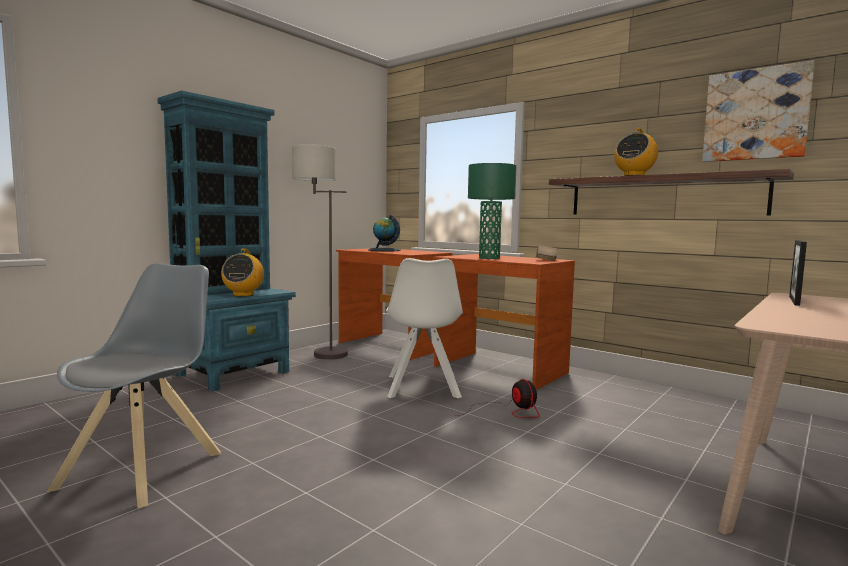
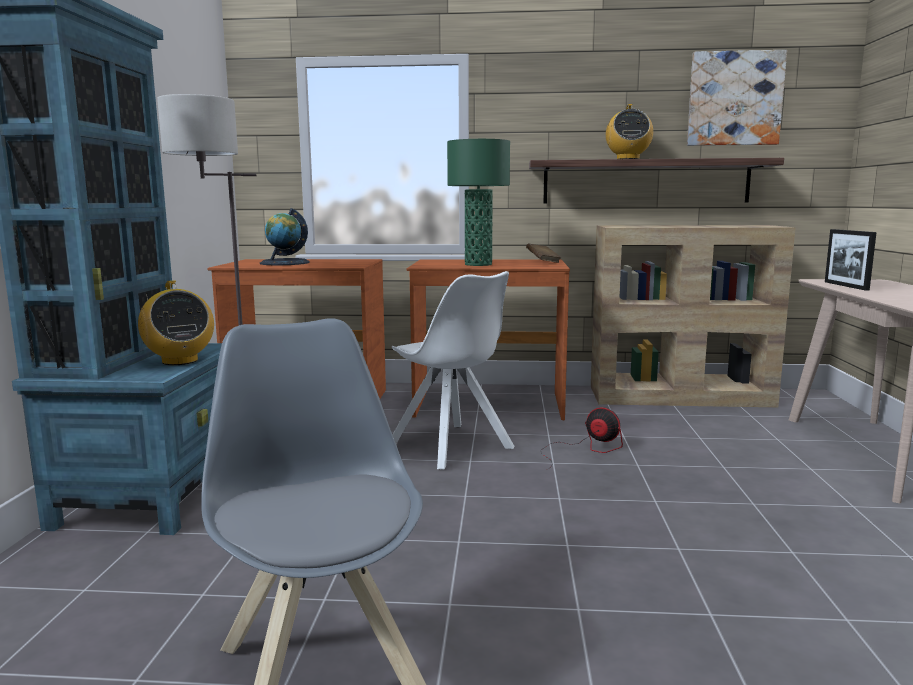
camera: 35 degrees left, 5 degrees up
(676, 396) = (678, 396): none -> brown bookcase

